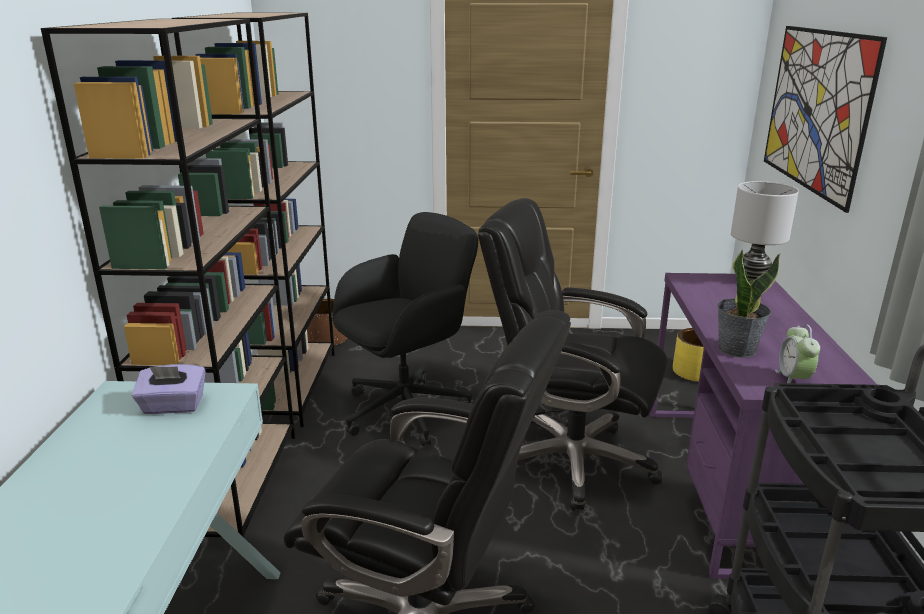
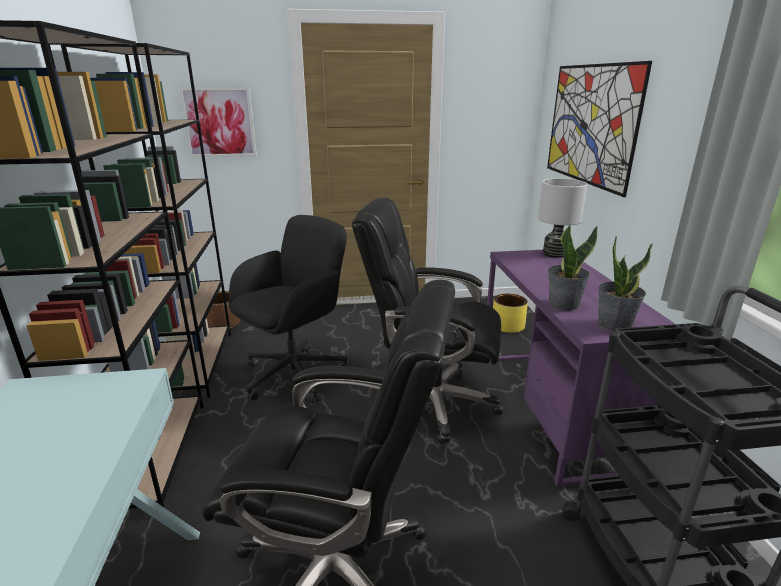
camera: 10 degrees left, 0 degrees up
(173, 406) = (81, 398): purple tissue box -> none
(338, 90) = (219, 122): none -> picture
(793, 380) = (614, 325): alarm clock -> potted plant

